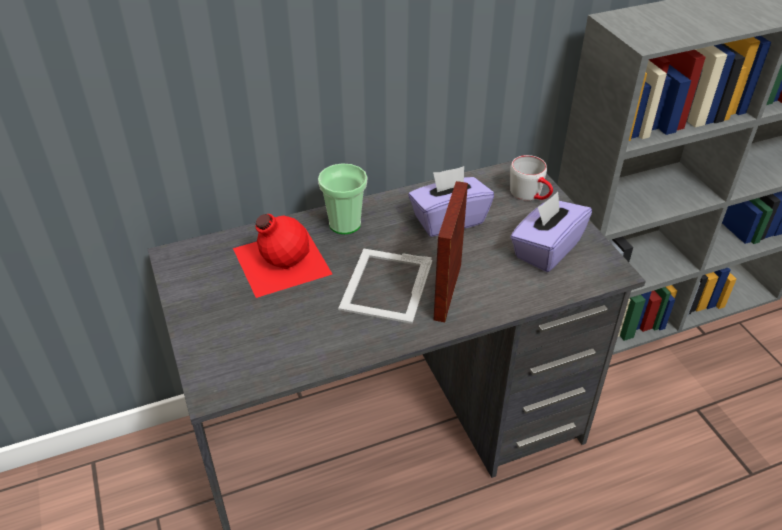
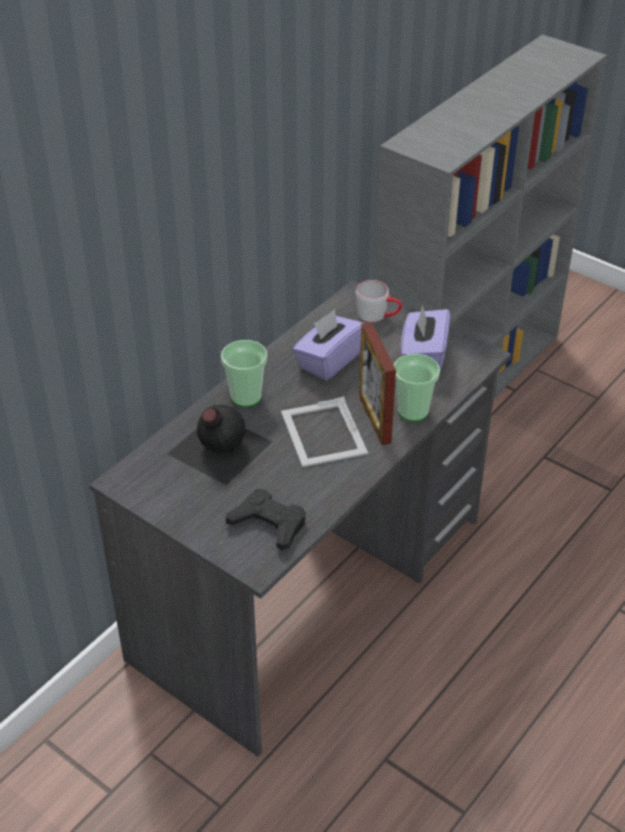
camera: 30 degrees left, 0 degrees up
(260, 352) = (268, 524): none -> black game controller
(280, 260) = (218, 448): red bottle -> black bottle
(493, 299) = (413, 411): none -> cup

